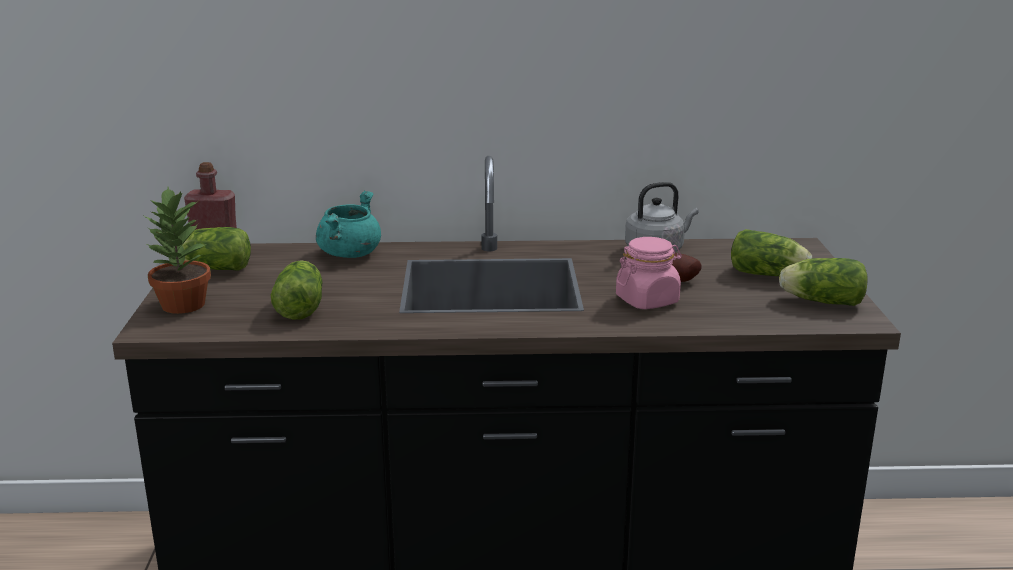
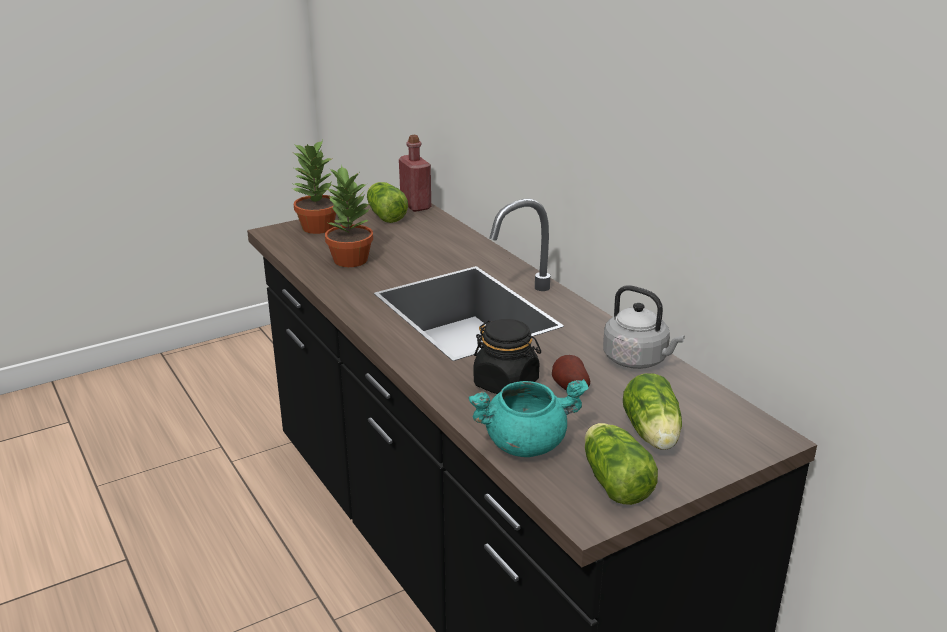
camera: 60 degrees right, 5 degrees up
(301, 306) = (350, 260): lettuce -> potted plant
(349, 253) = (463, 244): turquoise cooking pot -> turquoise cooking pot (525, 443)
(647, 300) = (506, 384): pink jar -> black jar

